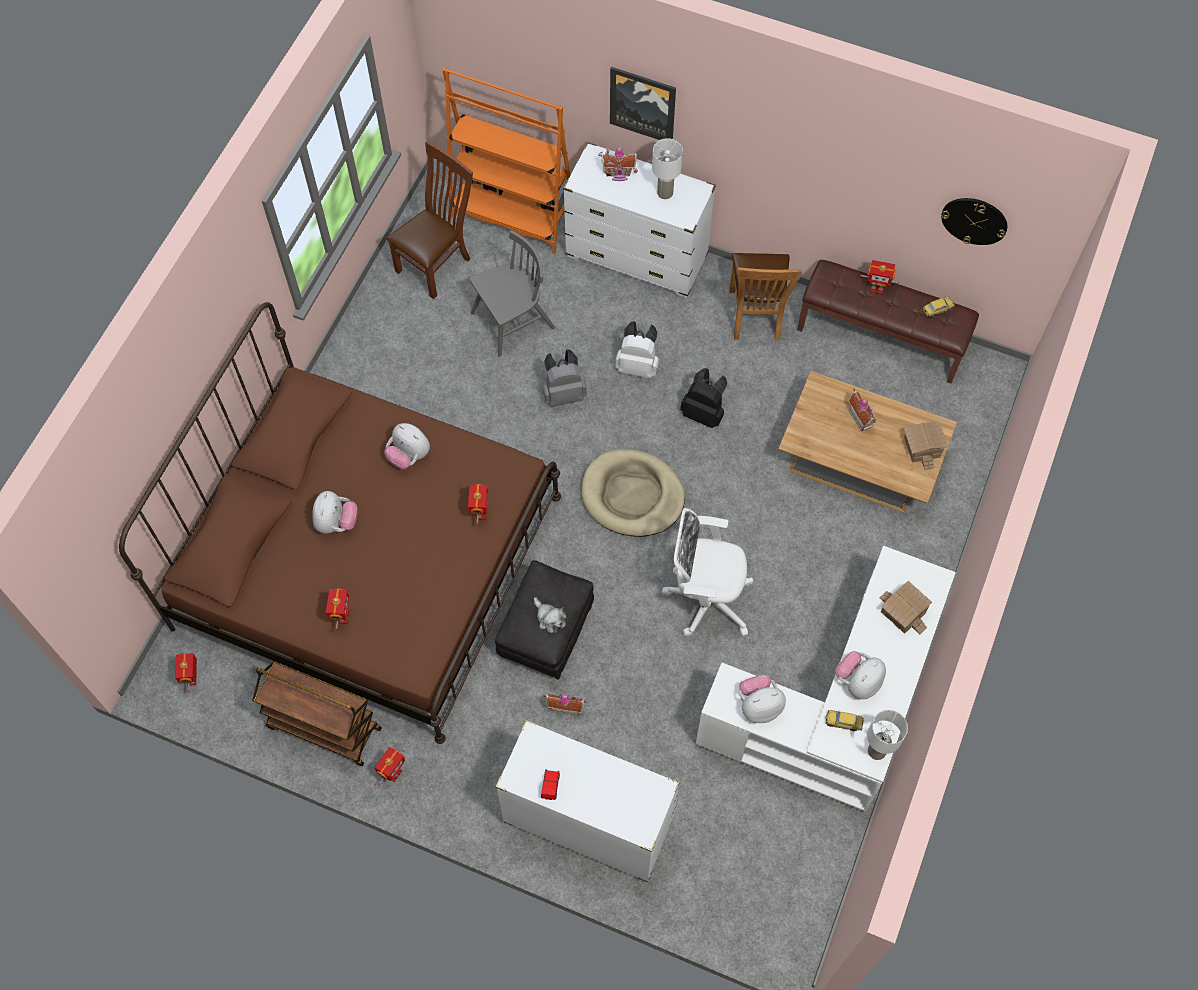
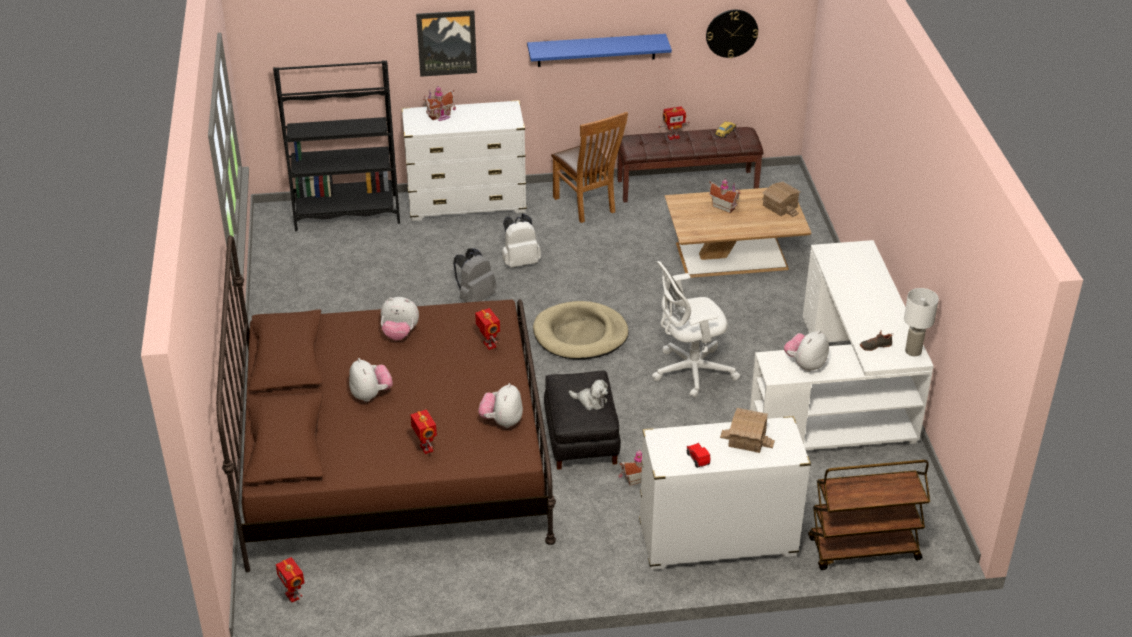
camera: 30 degrees left, 25 degrees down
(323, 728) = (441, 578): brown cart -> brown cart (863, 550)
(394, 773) = (529, 580): toy robot -> none
(437, 263) = (306, 260): brown chair -> none
(512, 213) = (346, 212): orange bookcase -> black bookcase
(512, 321) = (397, 271): grey chair -> none
(665, 193) = (485, 115): white table lamp -> none
(704, 412) = (594, 269): black backpack -> none
(810, 174) = (596, 50): none -> blue shelf
(843, 722) = (875, 345): toy car -> black shoe
(858, 681) = (863, 320): plush toy -> plush toy (502, 421)
(902, 613) = (858, 273): toy house -> toy house (747, 440)

